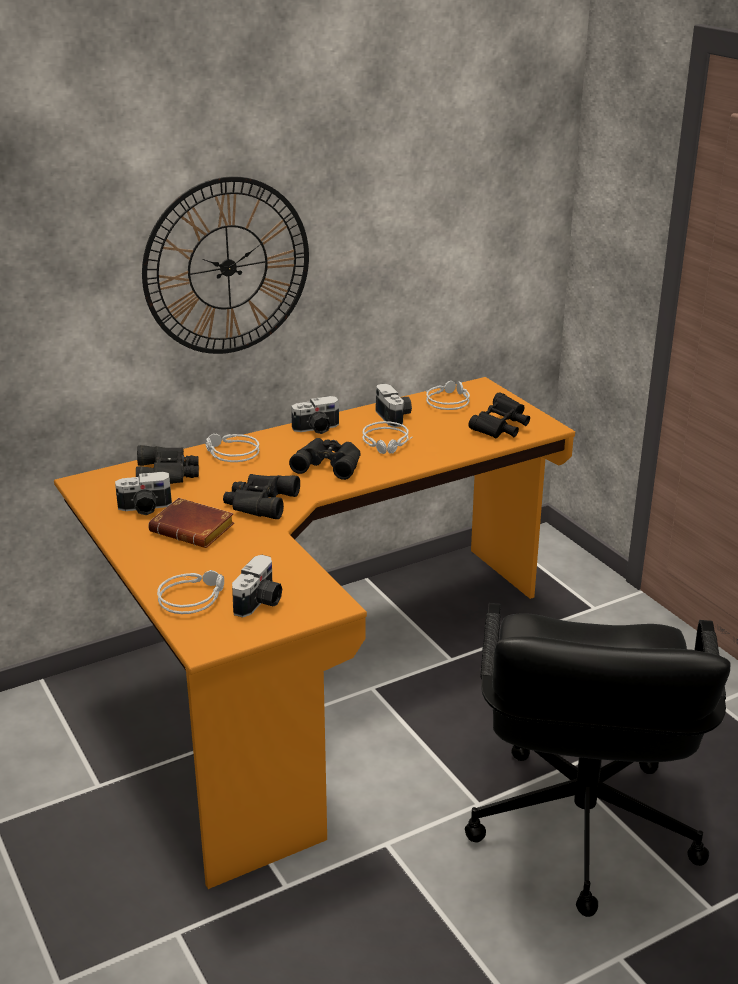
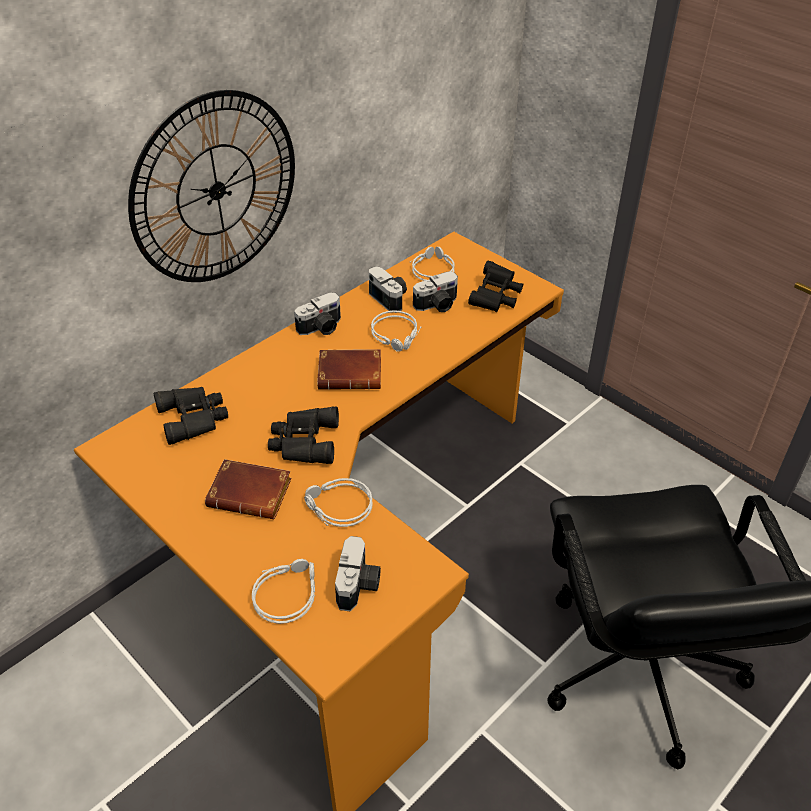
camera: 15 degrees left, 15 degrees up
(145, 508) = (188, 473): camera -> camera (437, 305)
(230, 454) = (247, 378): grey headphones -> grey headphones (337, 508)
(329, 463) = (352, 374): black binoculars -> brown book

